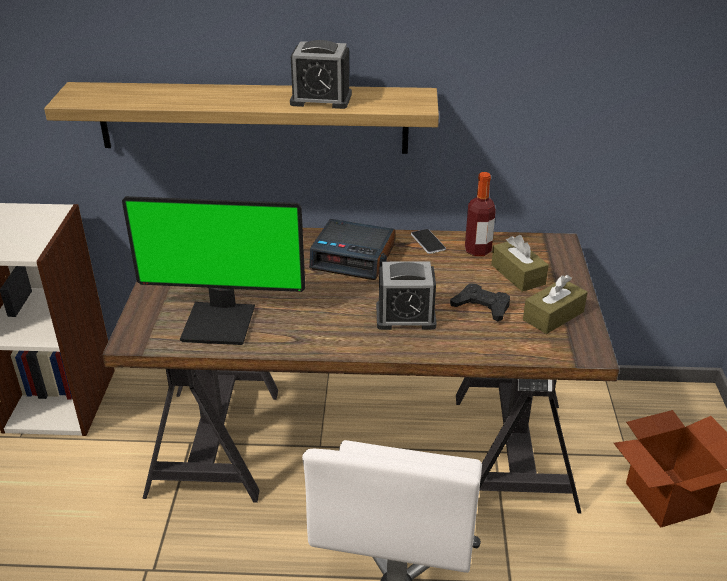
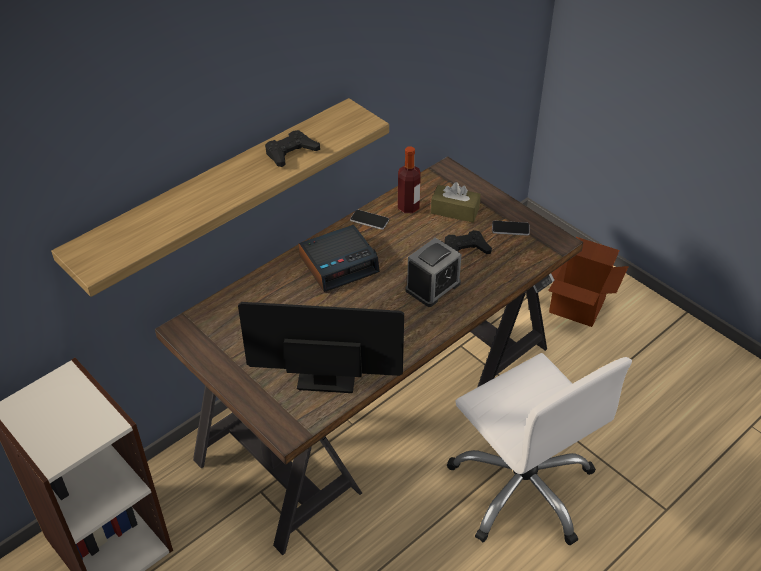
camera: 45 degrees left, 10 degrees up
(220, 322) = (326, 373): monitor -> monitor turned 135 degrees counterclockwise
(321, 99) = (291, 152): alarm clock -> black game controller
(553, 316) = (510, 228): brown tissue box -> phone

